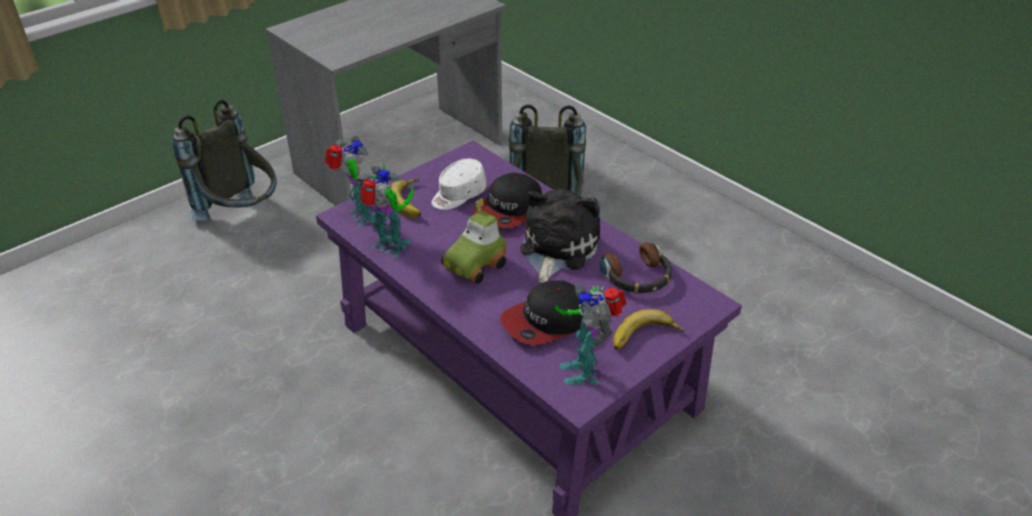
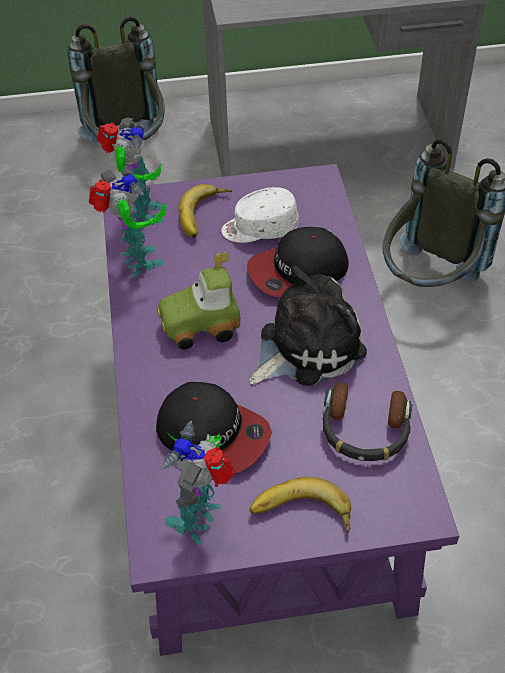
camera: 35 degrees right, 10 degrees up
(546, 321) = (213, 433): cap -> cap turned 150 degrees counterclockwise

